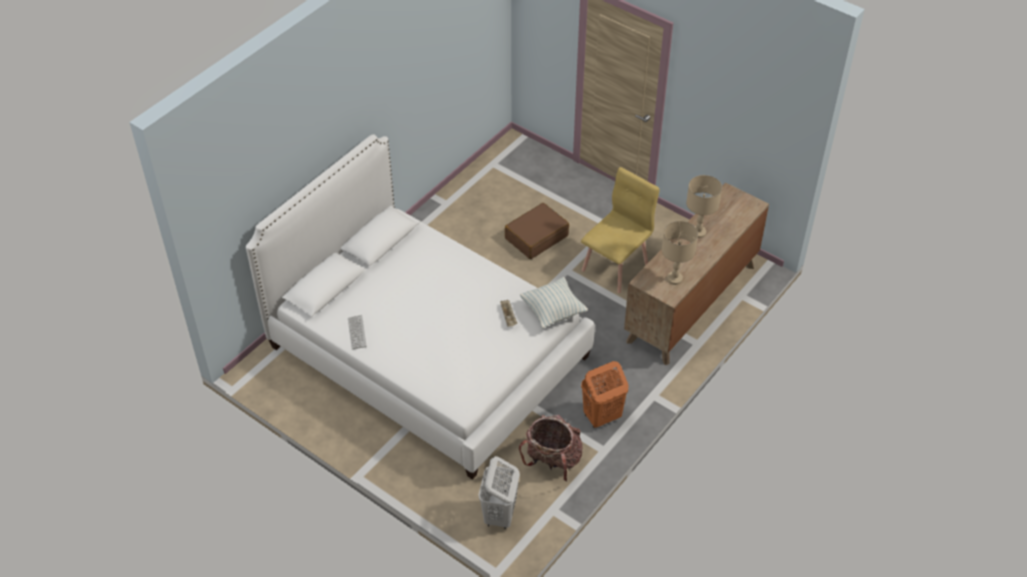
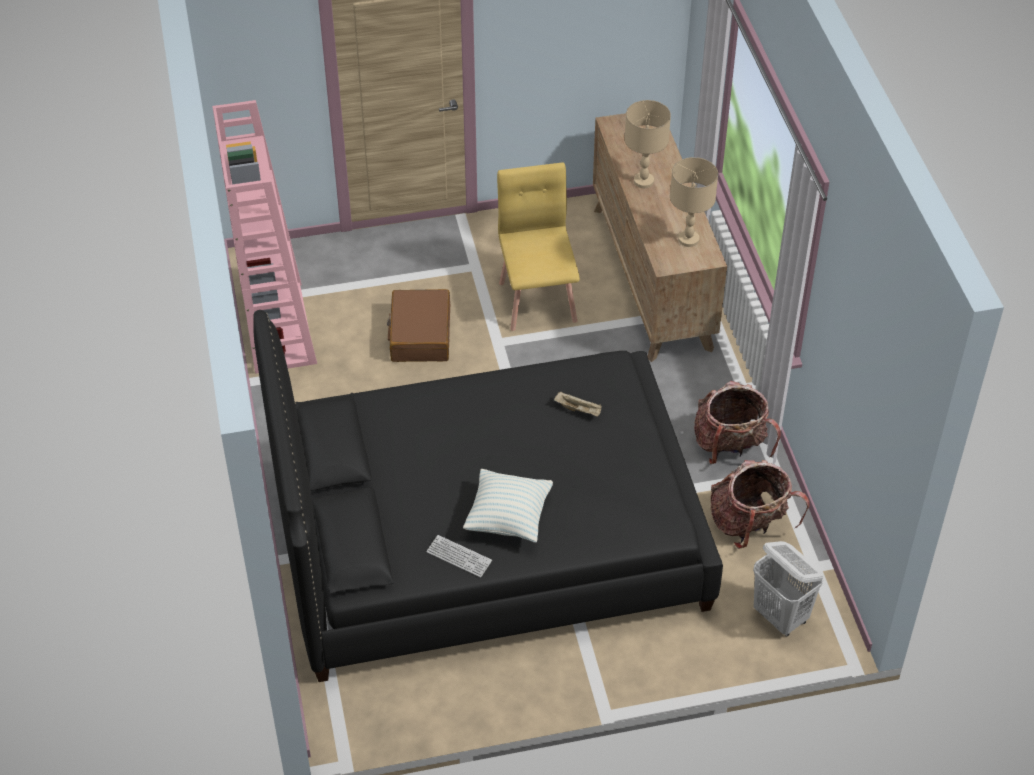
camera: 50 degrees left, 0 degrees up
(428, 351) = (486, 535): white bed -> black bed
(480, 181) = (277, 326): none -> pink bookcase
(553, 311) = (609, 368): pillow -> pillow (508, 518)
(601, 417) = (730, 446): orange laundry basket -> backpack

